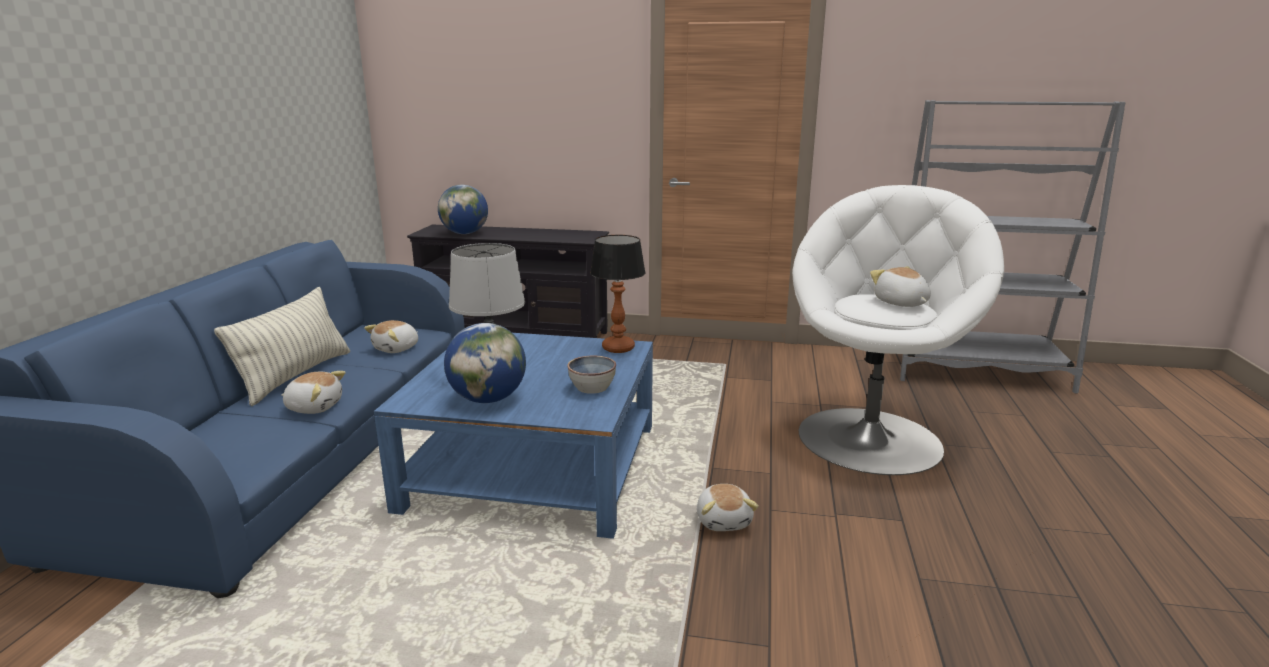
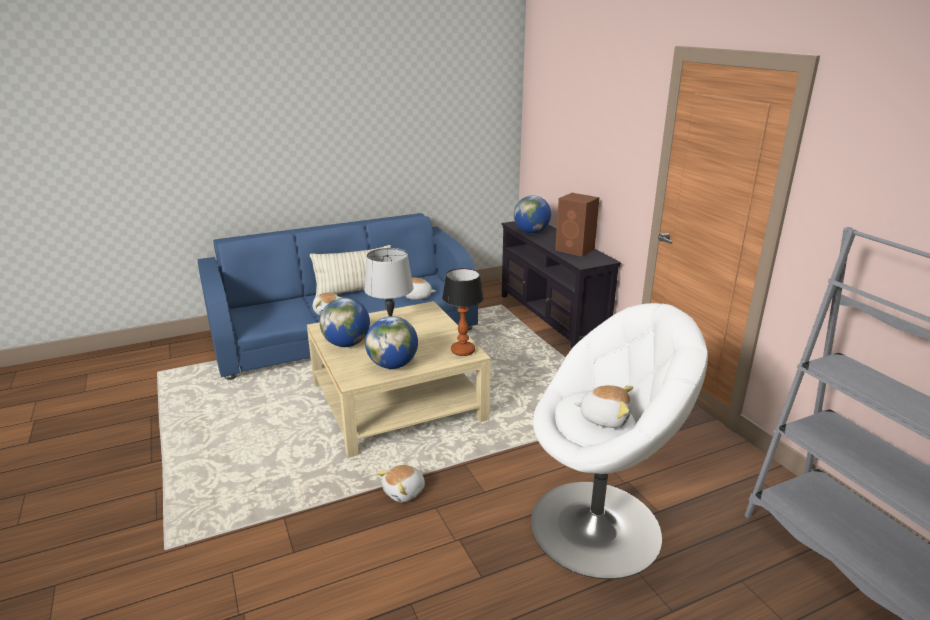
camera: 55 degrees right, 5 degrees up
(534, 466) = (397, 401): blue coffee table -> beige coffee table
(548, 233) = (575, 250): none -> brown speaker
(592, 387) = (392, 365): bowl -> globe
(900, 303) = (604, 417): plush toy -> plush toy turned 75 degrees clockwise

